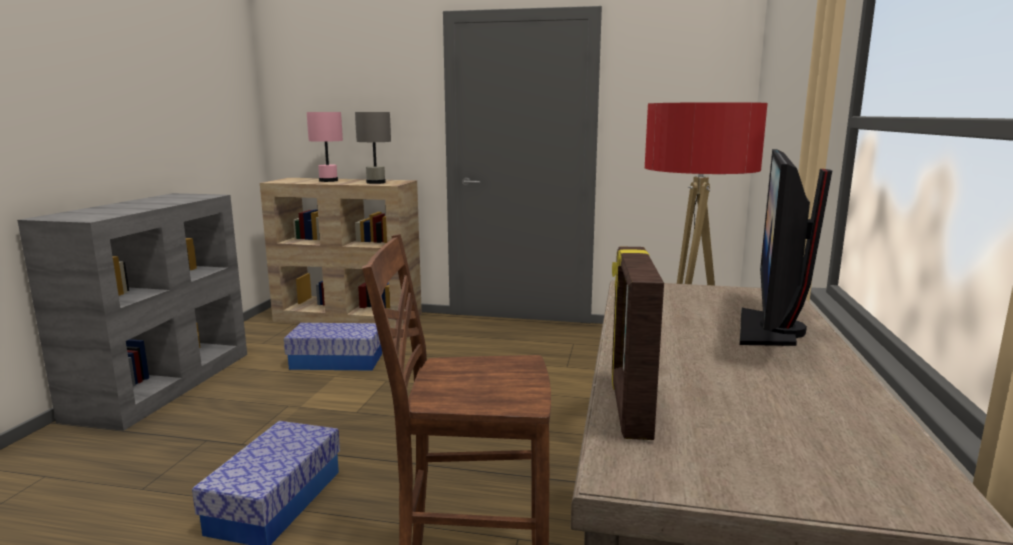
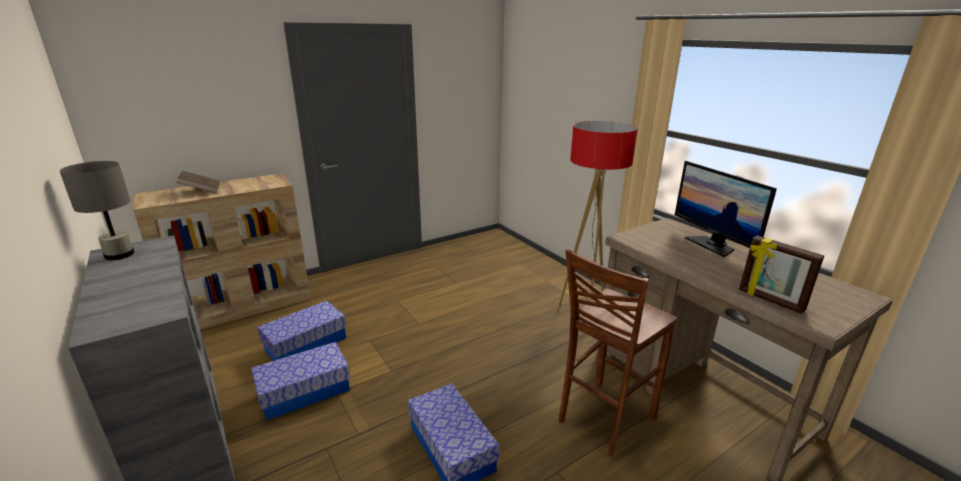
camera: 45 degrees left, 10 degrees up
(271, 393) = (304, 391): none -> storage box
(328, 181) = (201, 191): pink table lamp -> brown book
(376, 182) = (258, 184): grey table lamp -> grey table lamp (120, 254)

